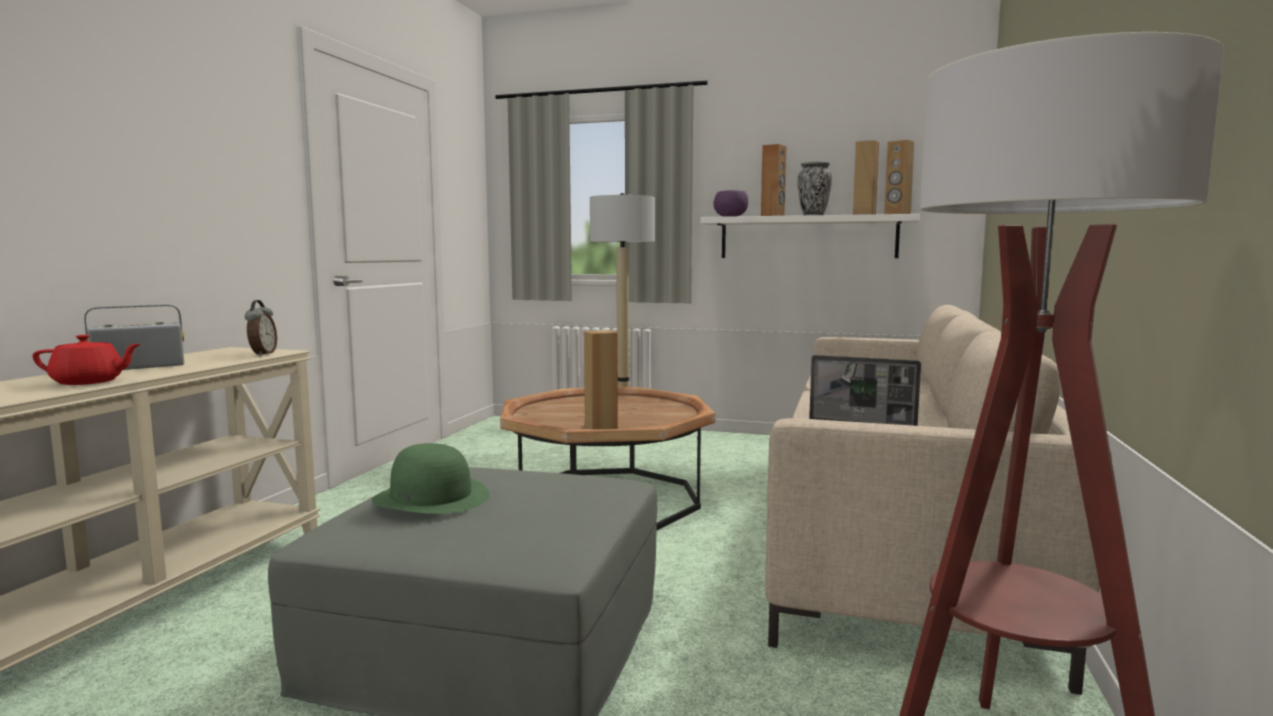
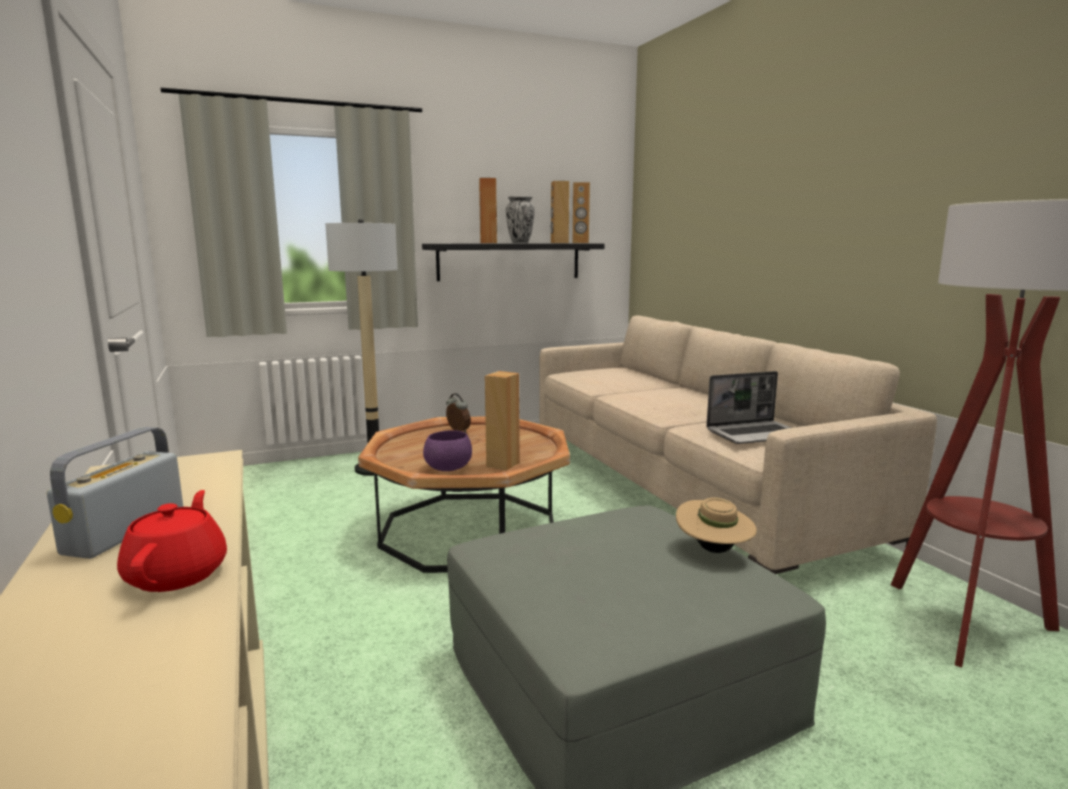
camera: 40 degrees left, 5 degrees up
(89, 382) = (178, 574): red teapot -> red teapot turned 45 degrees counterclockwise
(262, 354) = (212, 468): alarm clock -> alarm clock (457, 431)
(432, 497) = (588, 575): green hat -> none
(577, 518) = (713, 550): none -> beige hat
(730, 217) = (450, 243): purple bowl -> purple bowl (448, 468)
(807, 237) = (509, 261): white shelf -> black shelf

